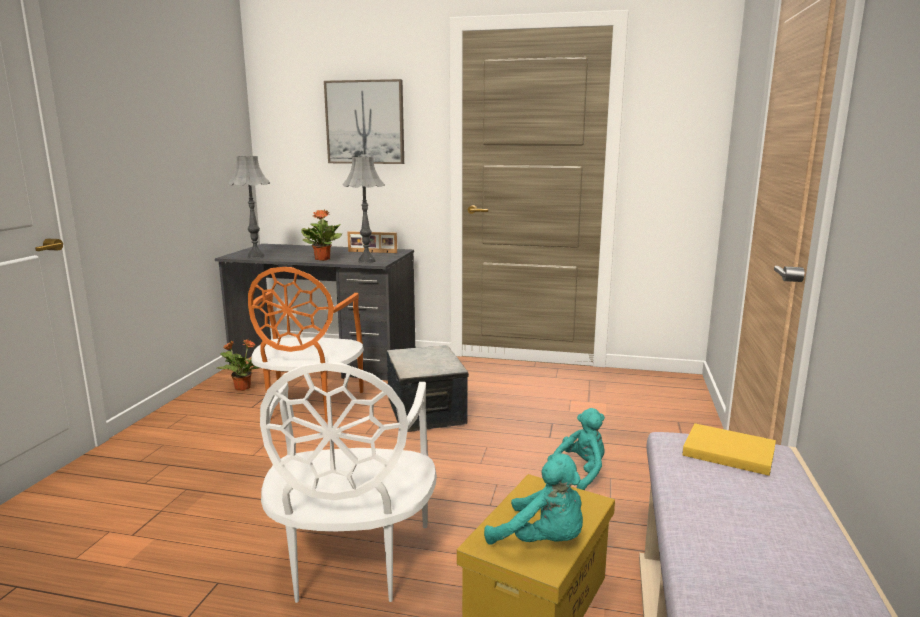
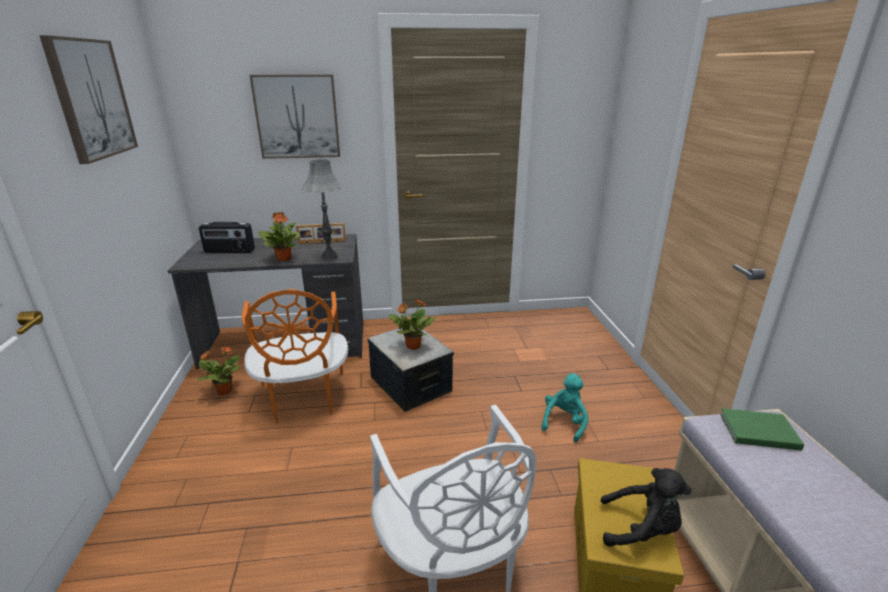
camera: 20 degrees left, 10 degrees up
(165, 88) = (91, 99): none -> picture
(255, 257) = (211, 263): grey table lamp -> none
(280, 251) = (229, 251): none -> radio
(427, 362) = (412, 346): none -> potted plant
(542, 541) = (641, 529): turquoise plush toy -> black plush toy
(726, 451) = (756, 430): yellow book -> green book

